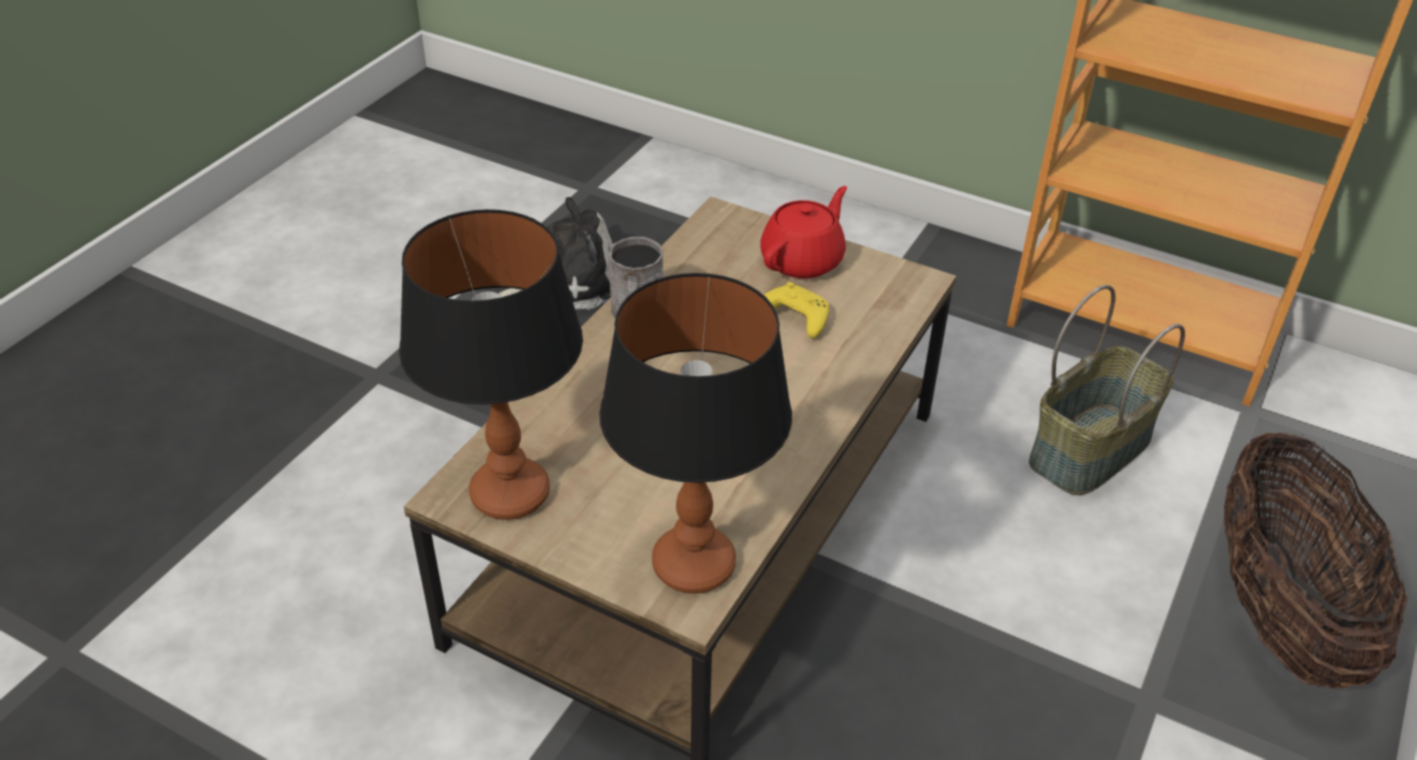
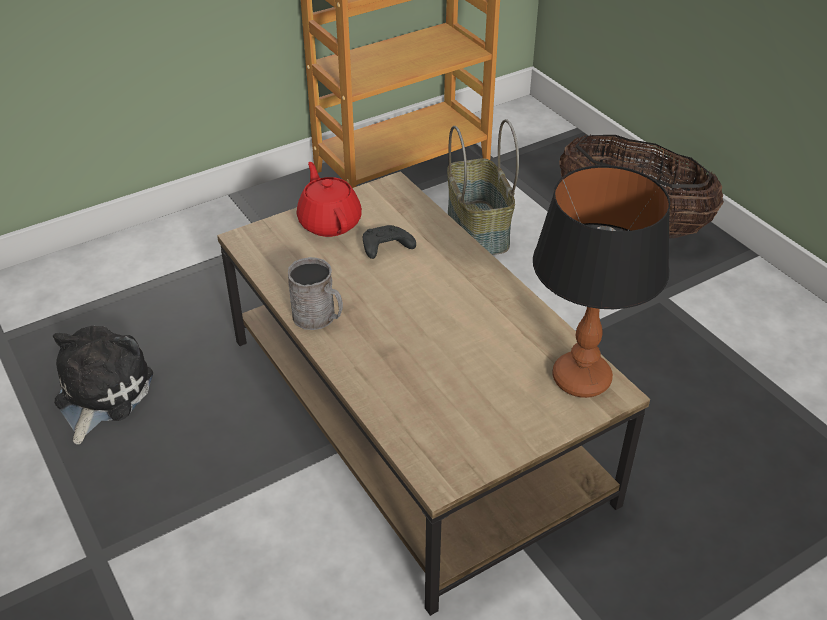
camera: 60 degrees left, 0 degrees up
(511, 494) = (460, 445): table lamp -> none
(794, 318) = (385, 249): yellow game controller -> black game controller

